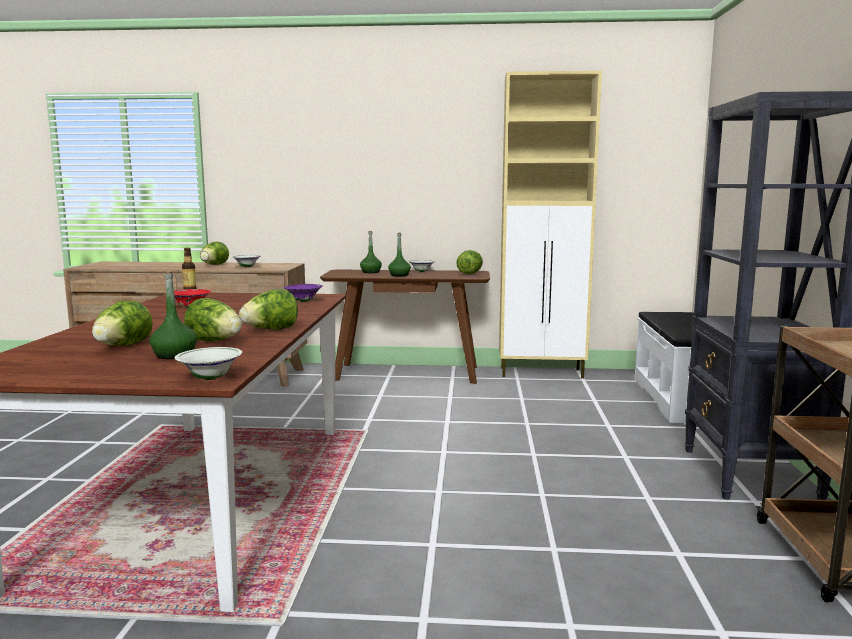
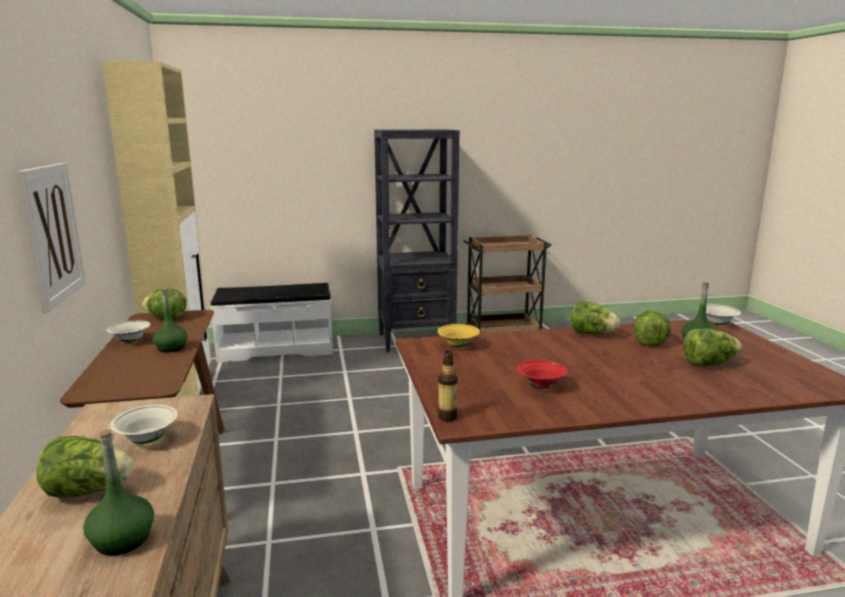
camera: 105 degrees left, 5 degrees up
(303, 301) = (458, 346): purple bowl -> yellow bowl
(370, 185) = (52, 233): none -> picture
(370, 272) = (125, 368): green bottle -> green bottle (122, 540)

